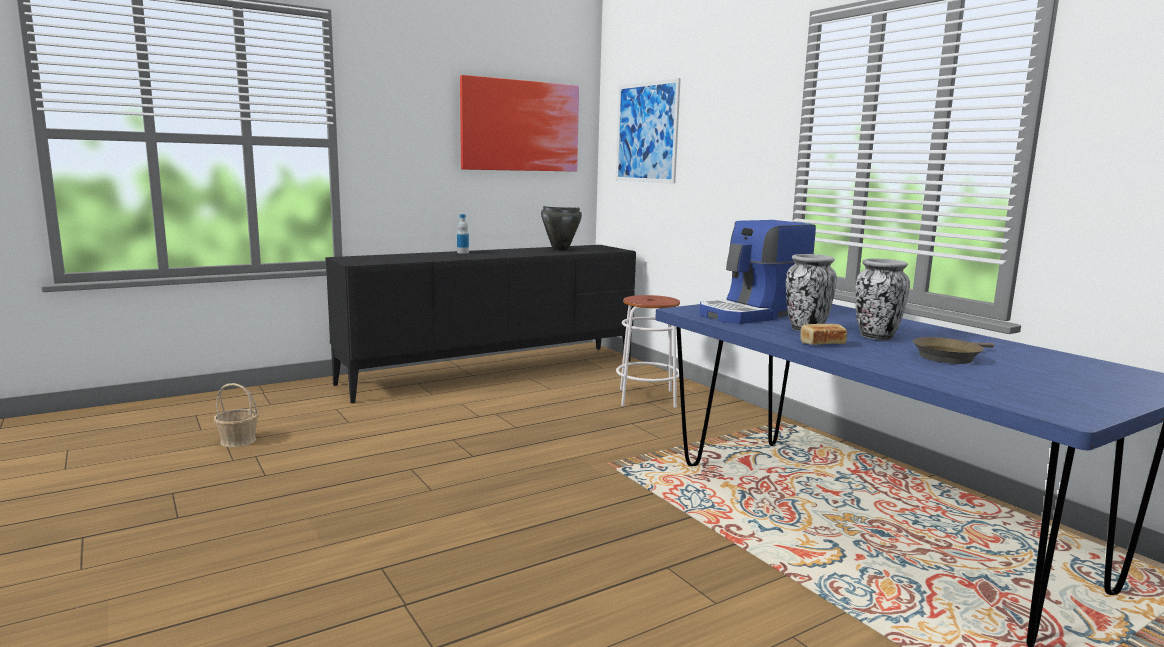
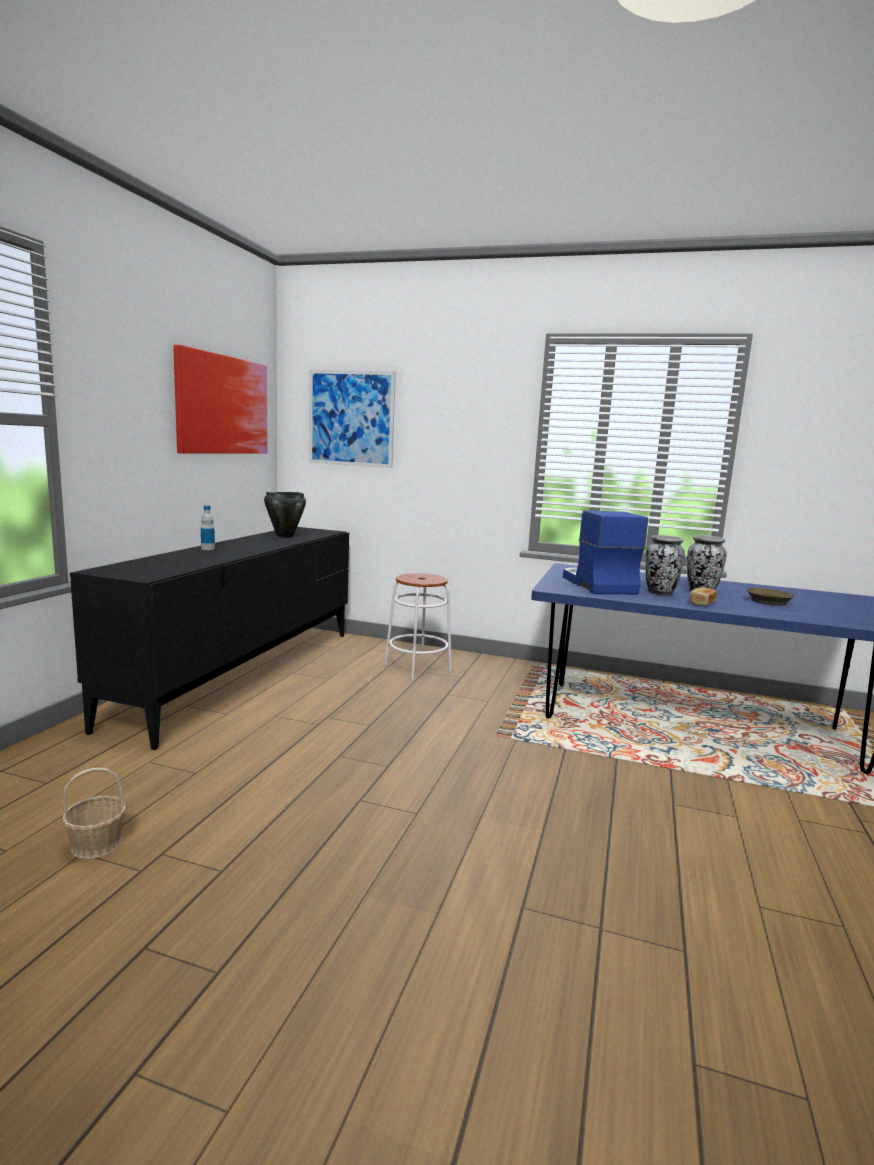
camera: 40 degrees left, 0 degrees up
(753, 314) = (597, 585): coffee machine -> coffee machine turned 150 degrees clockwise

